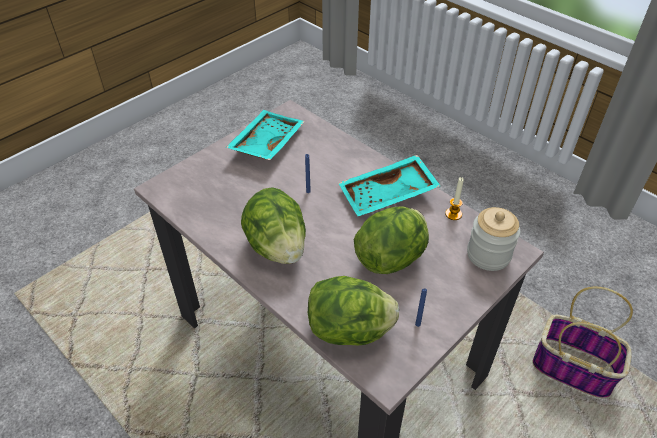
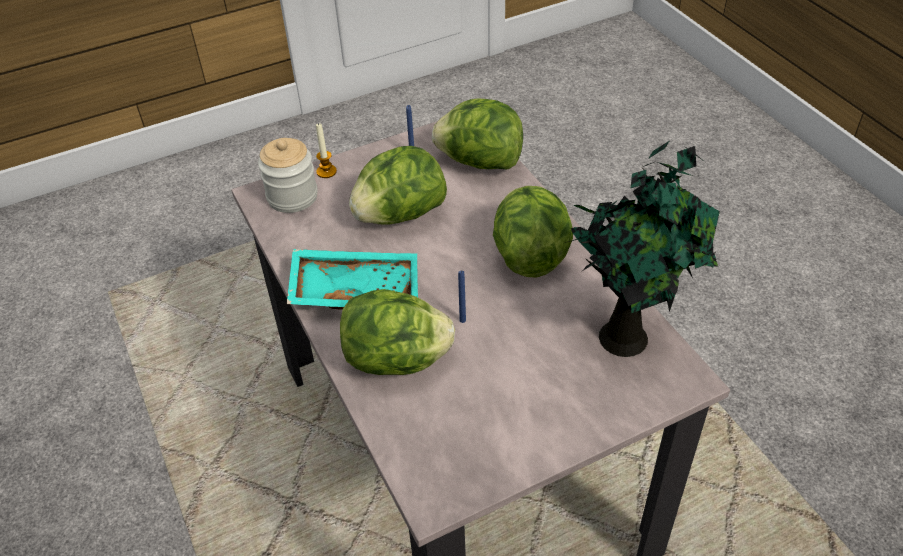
camera: 160 degrees left, 0 degrees up
(198, 204) = (627, 335): none -> potted plant
(266, 143) = (499, 429): turquoise tray -> none
(337, 162) = (397, 360): none -> lettuce
(453, 214) = (292, 247): candle -> candle (326, 171)
(574, 369) = (186, 353): basket -> none

